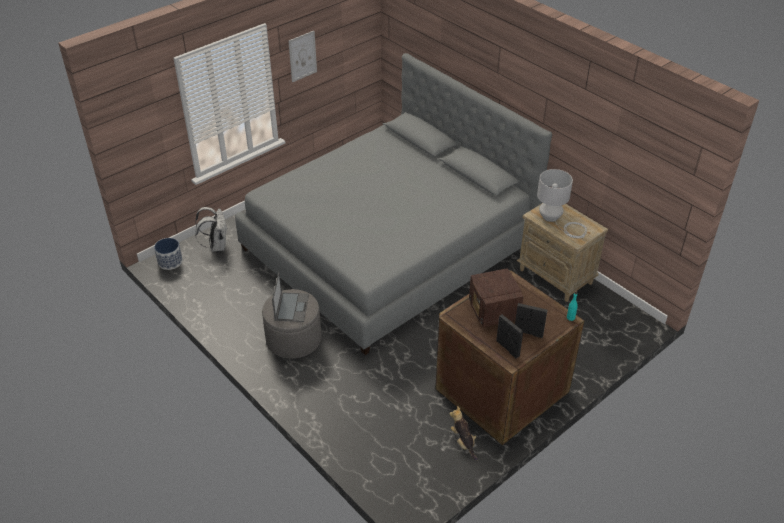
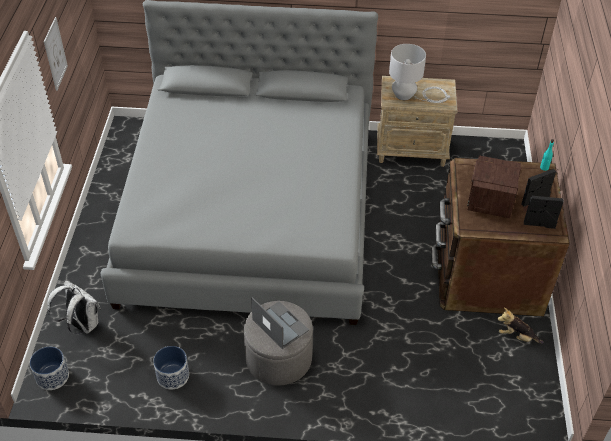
camera: 45 degrees left, 5 degrees up
(226, 305) = (172, 376): none -> planter
(493, 311) = (490, 201): radio -> radio turned 75 degrees clockwise

